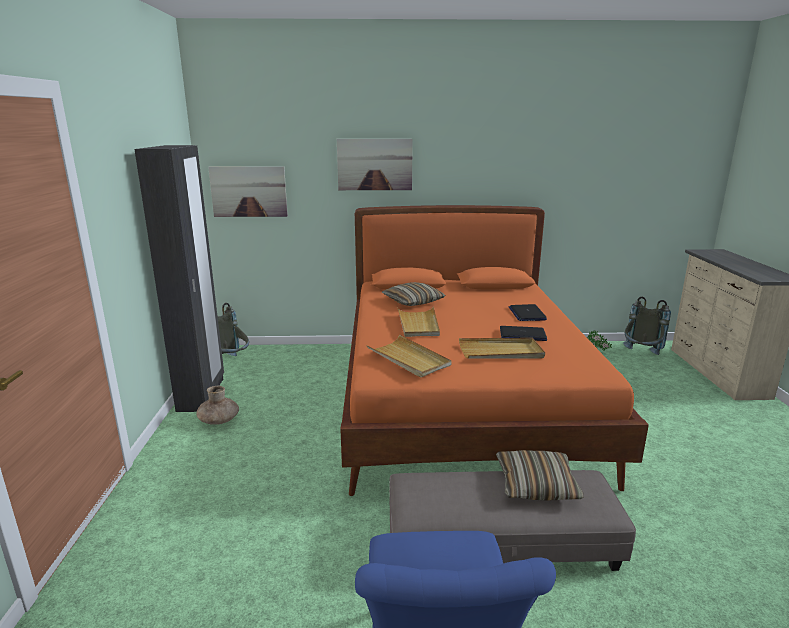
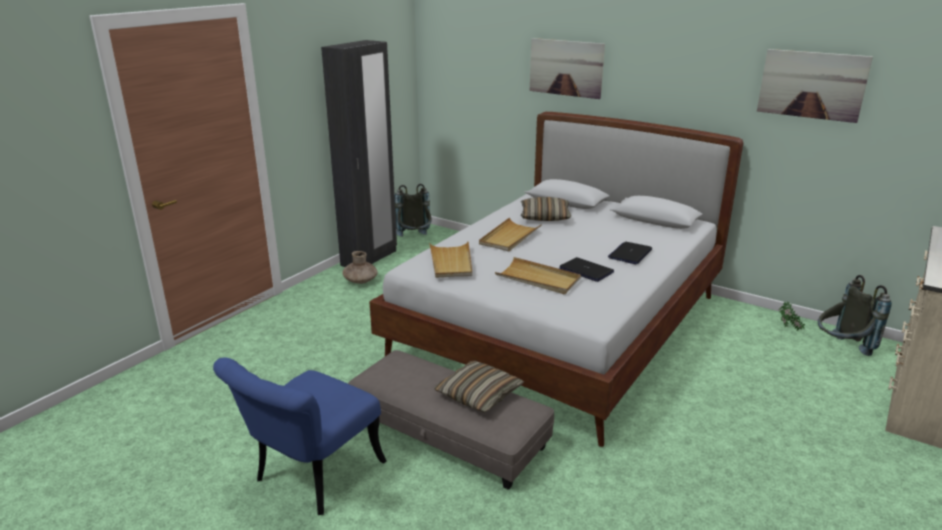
camera: 35 degrees right, 5 degrees up
(249, 191) = (455, 82): picture -> picture (812, 85)
(462, 402) = (561, 329): orange bed -> white bed

